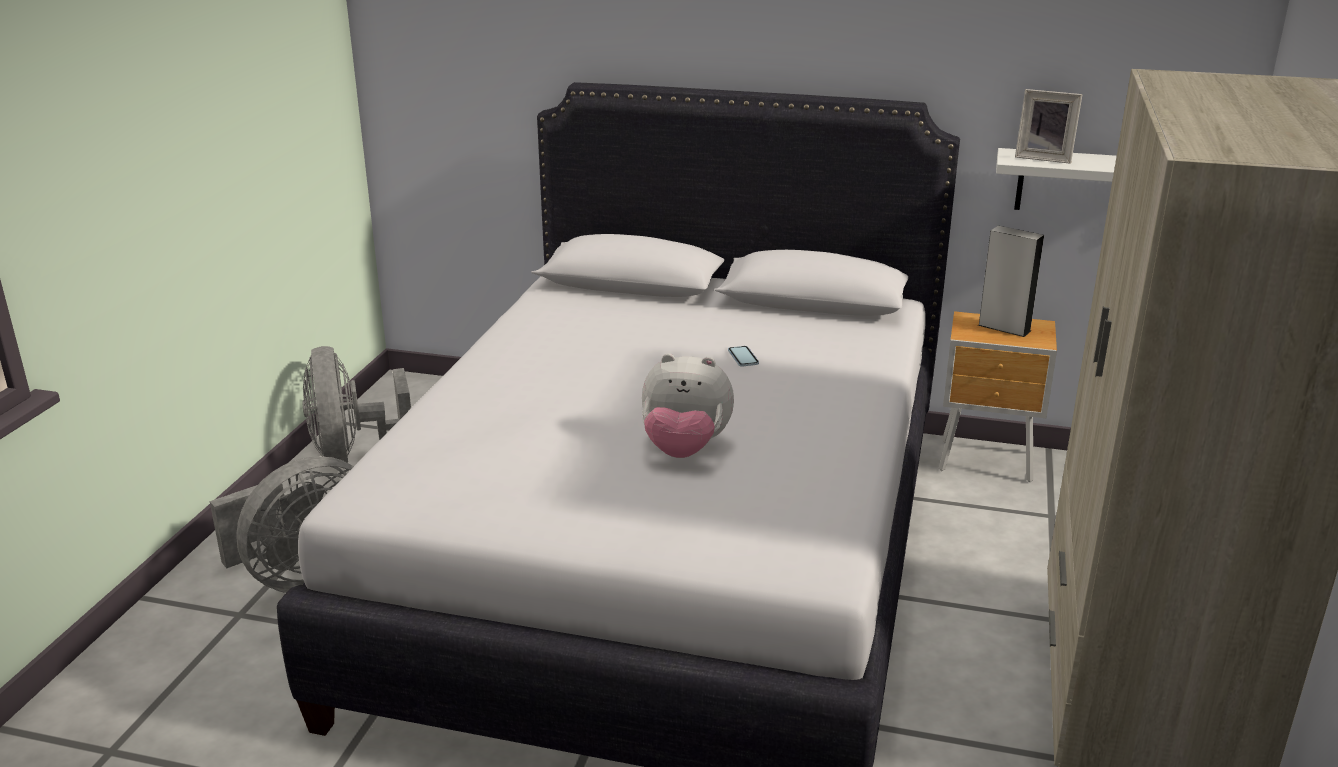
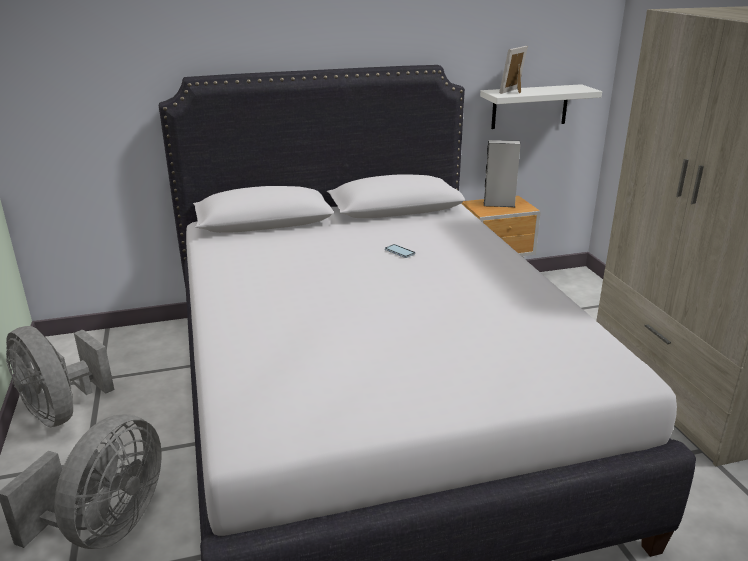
camera: 30 degrees left, 0 degrees up
(685, 450) = (441, 321): plush toy -> none
(1044, 158) = (514, 91): picture frame -> picture frame turned 135 degrees clockwise

